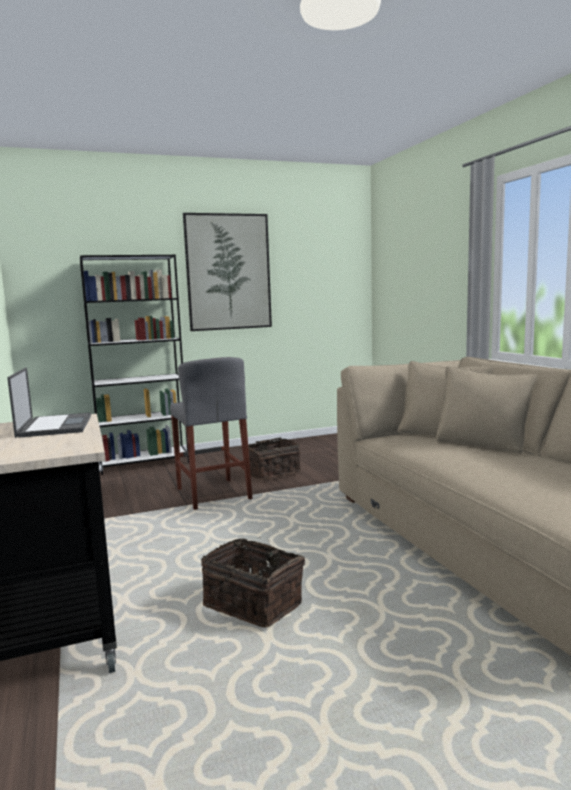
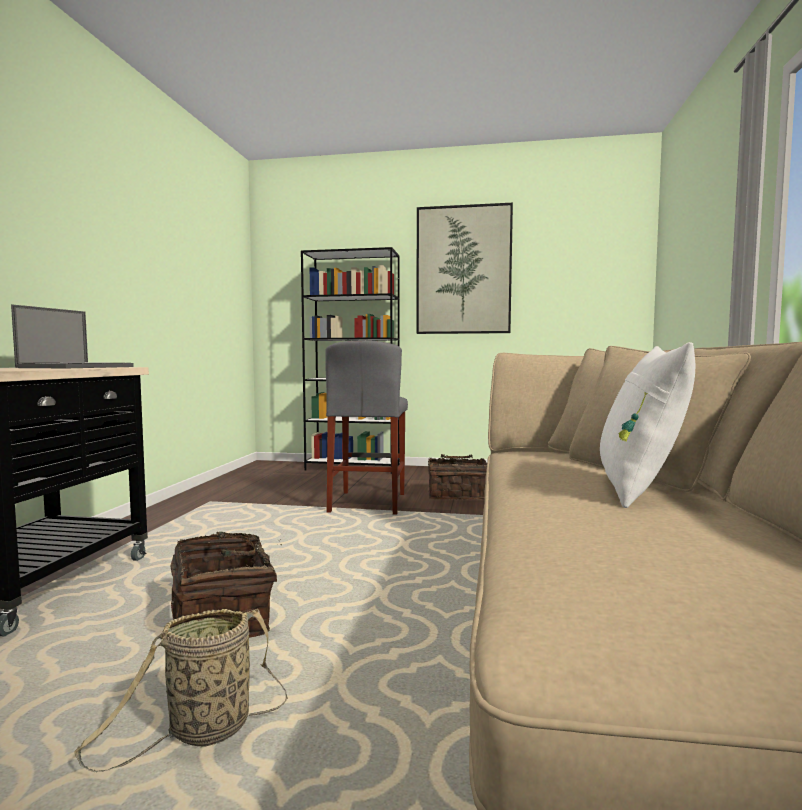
camera: 30 degrees right, 5 degrees down
(355, 659) = (204, 732): none -> basket
(510, 458) = (639, 489): none -> white pillow

